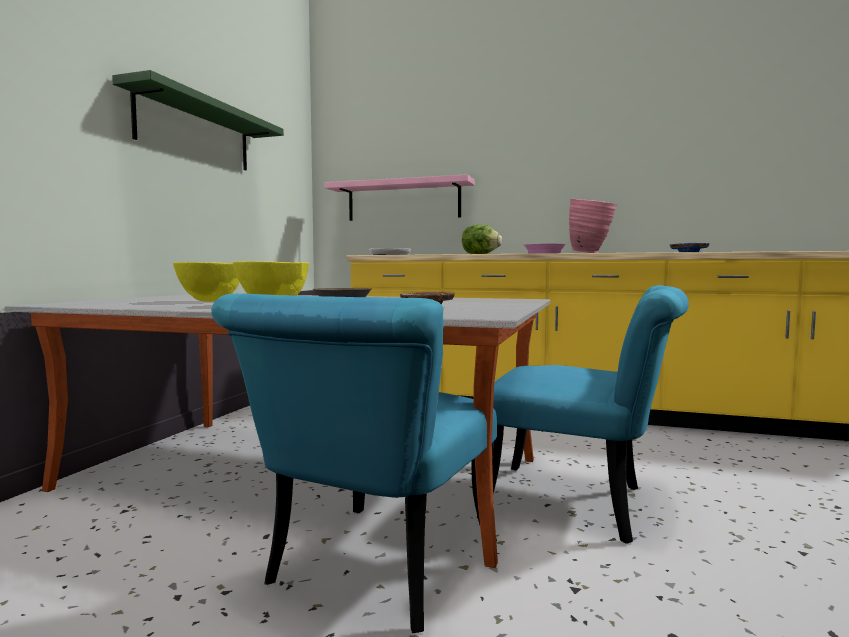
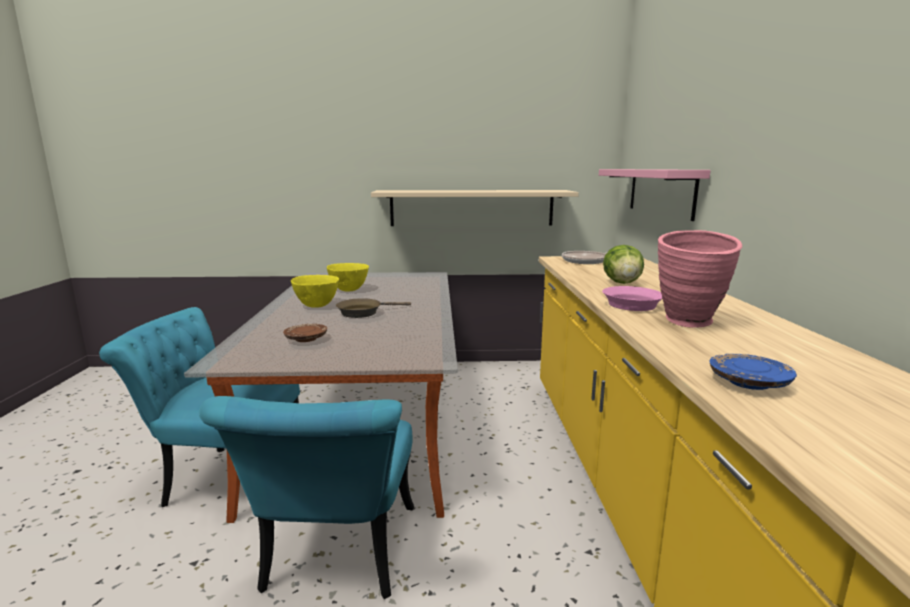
camera: 70 degrees right, 10 degrees up
(195, 132) = (445, 152): green shelf -> none
(221, 209) = (472, 208): none -> beige shelf

